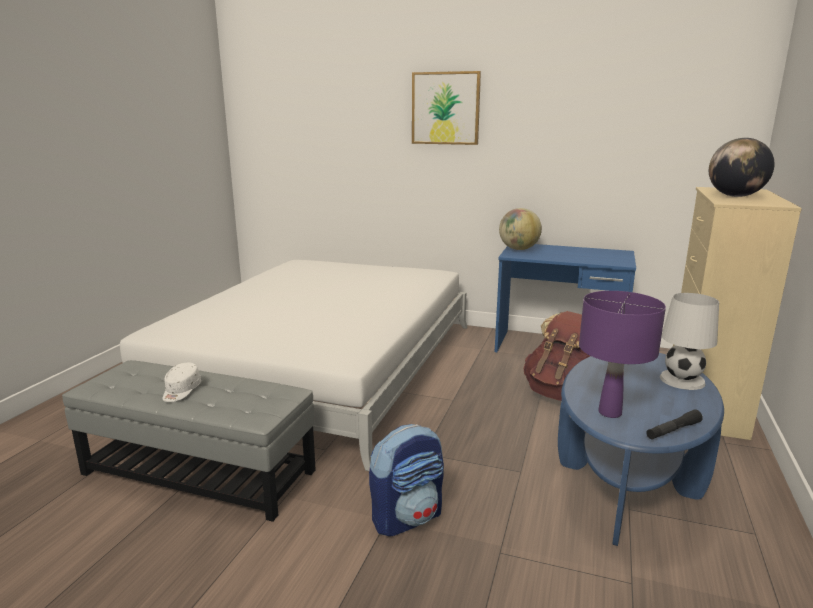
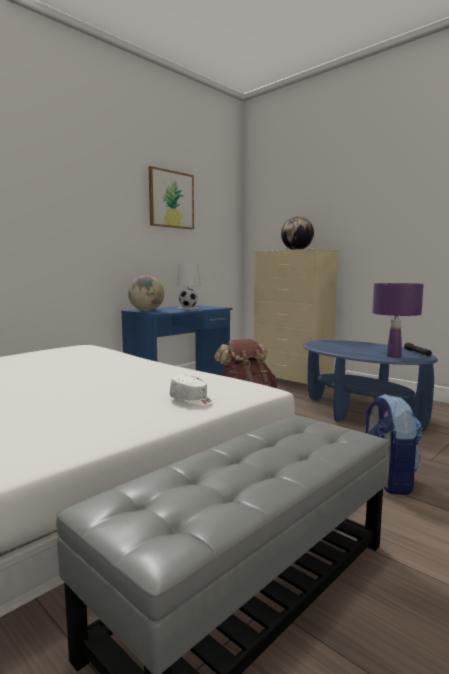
camera: 65 degrees left, 10 degrees down
(181, 391) = (260, 467): white cap -> white cap (192, 400)
(445, 108) = (54, 185): picture -> picture (171, 199)
(682, 380) = (356, 343): white table lamp -> white table lamp (188, 308)

